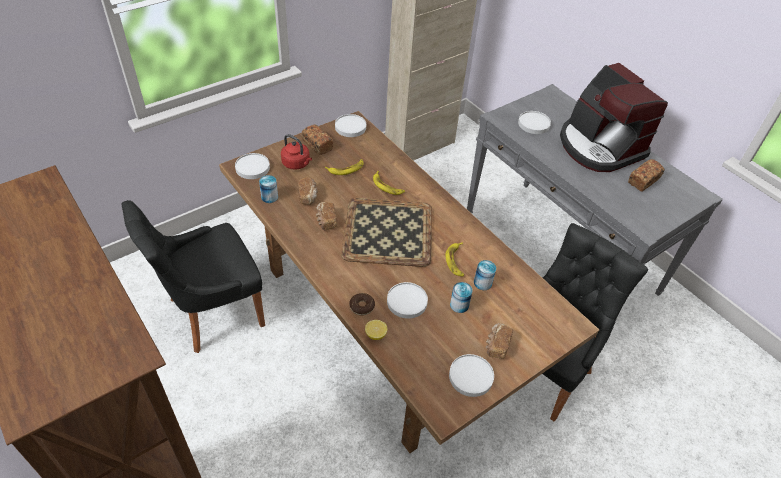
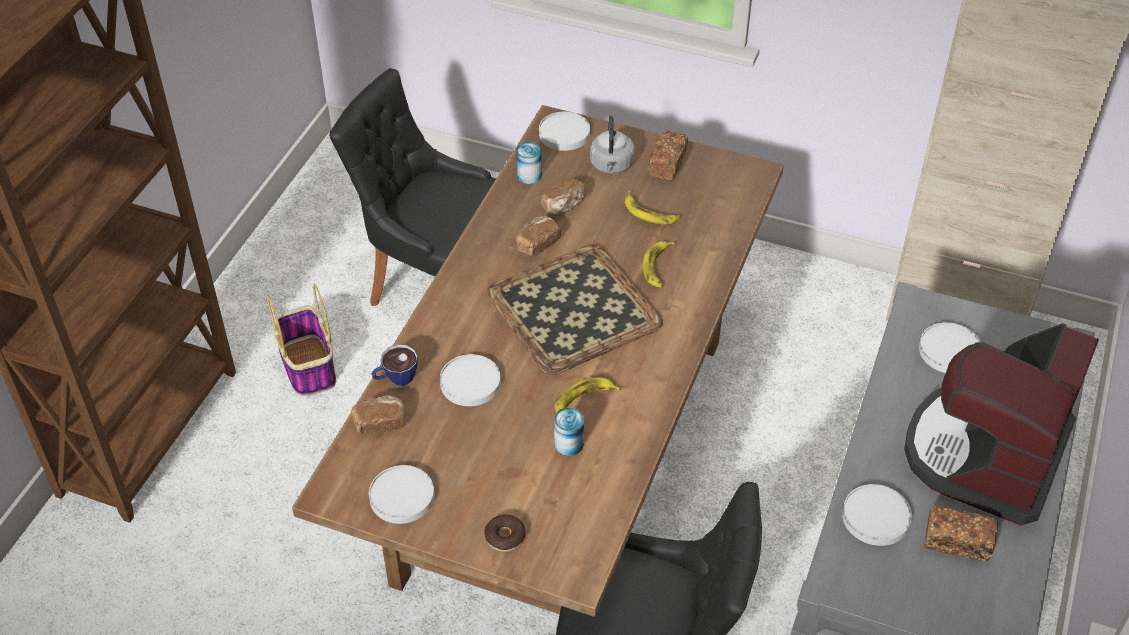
camera: 60 degrees right, 0 degrees up
(212, 411) = (307, 366): none -> basket
(297, 164) = (611, 166): red kettle -> grey kettle
(350, 127) = (738, 174): white plate -> white plate (876, 517)
(362, 307) = (427, 345): donut -> donut (505, 537)
(375, 334) = (395, 378): lemon -> cup
(459, 305) = (508, 436): can -> none
(496, 345) = (472, 502): bread -> bread (379, 422)

